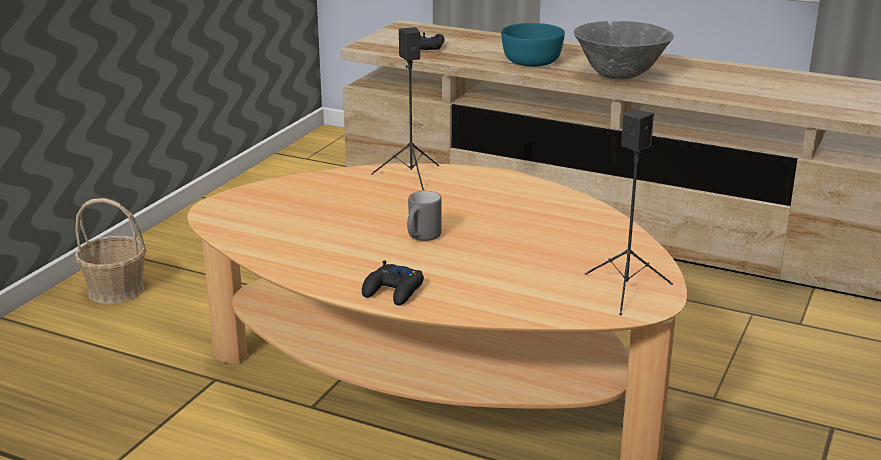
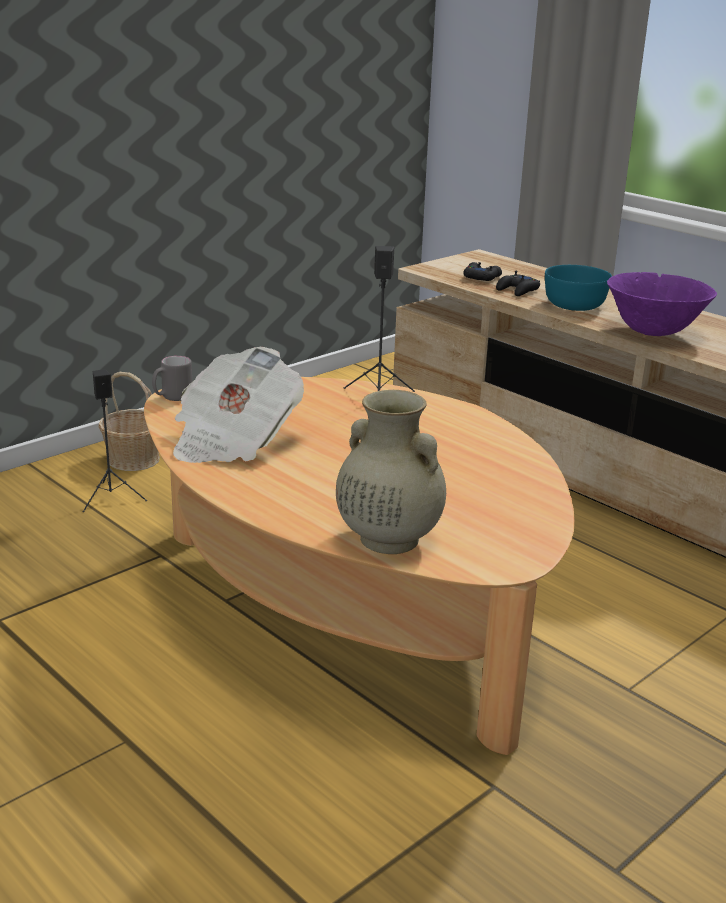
camera: 20 degrees right, 0 degrees up
(311, 242) = (233, 440): none -> newspaper
(393, 291) = (266, 499): black game controller -> black game controller (518, 290)
(421, 237) = (337, 455): grey mug -> grey mug (172, 398)
(532, 303) = (387, 539): none -> beige vase
(619, 77) = (653, 333): grey bowl -> purple bowl
(626, 290) = (495, 546): black speaker -> black speaker (112, 498)

